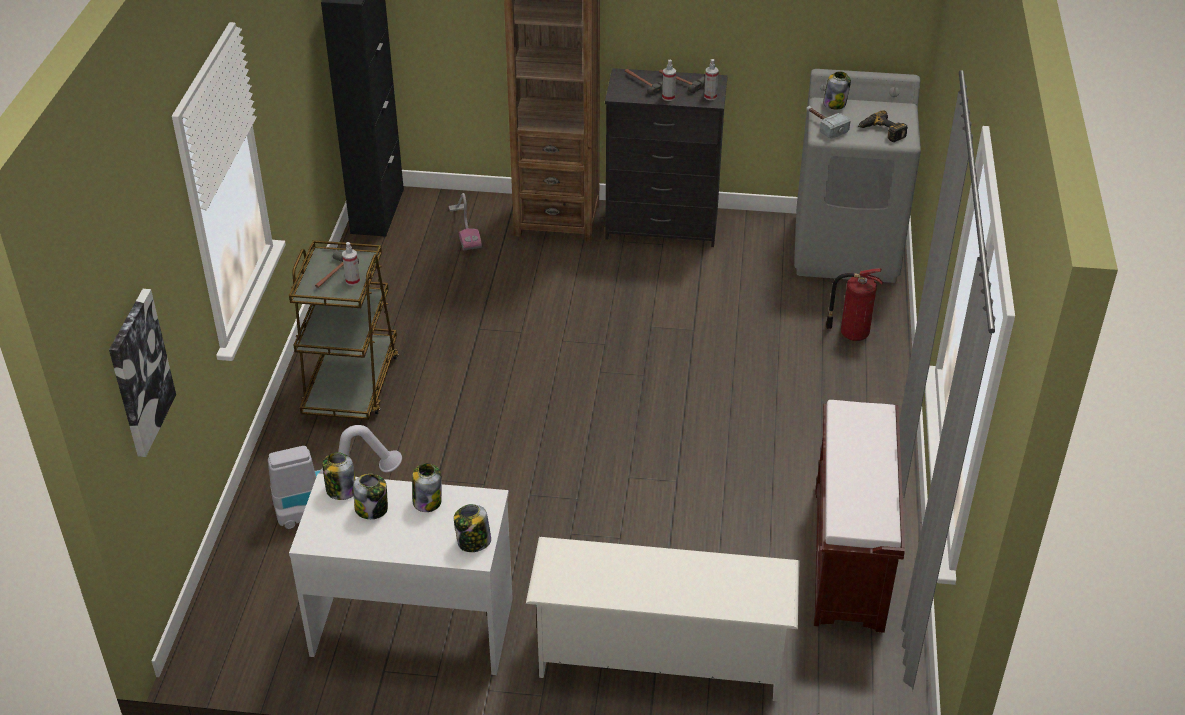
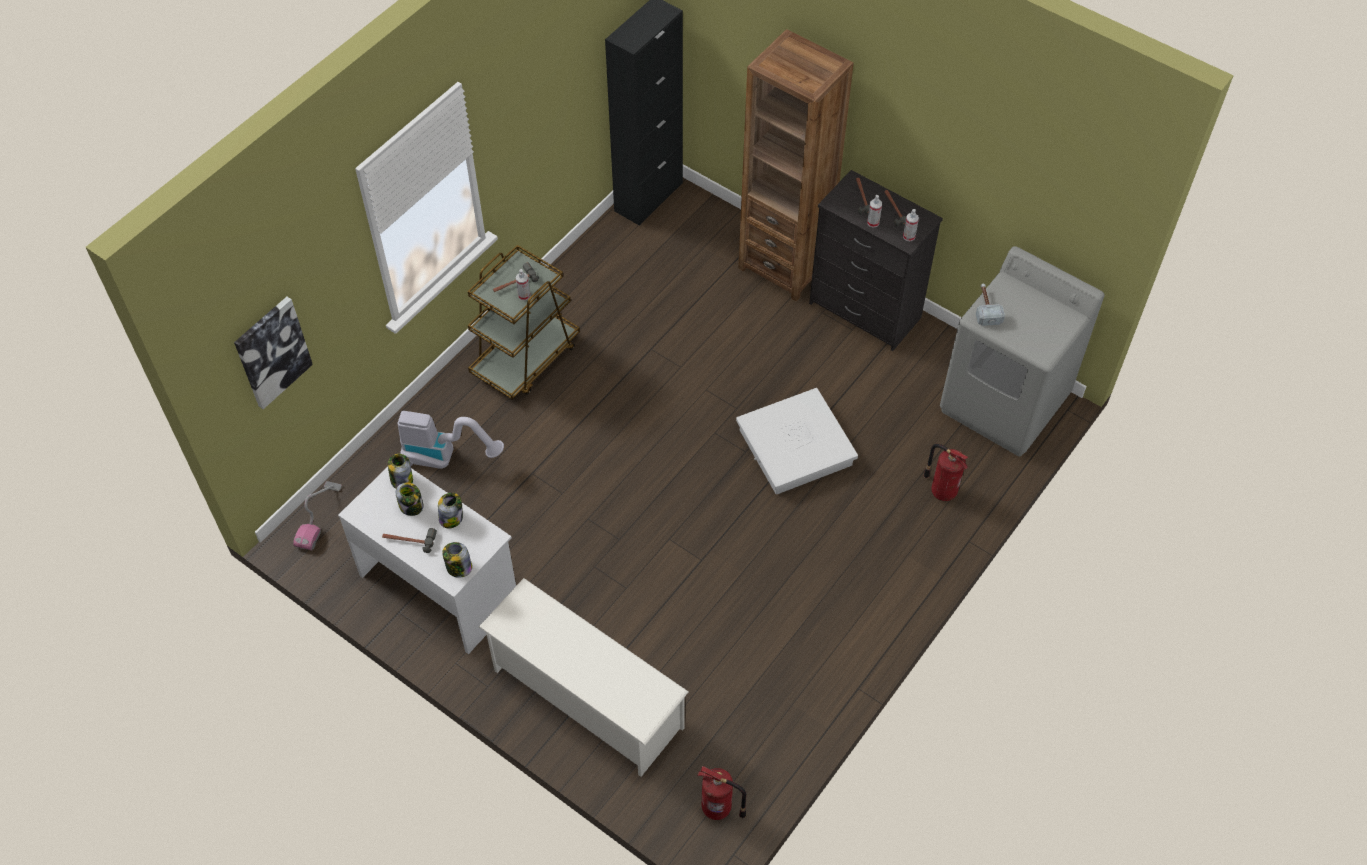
camera: 30 degrees right, 15 degrees up
(394, 541) = (409, 540): none -> hammer
(464, 228) = (705, 243): vacuum cleaner -> vacuum cleaner (319, 517)
(689, 353) = (795, 448): none -> white storage box
(835, 104) = (1014, 288): jar -> none
(849, 558) = (780, 691): brown bench -> none
(879, 690) = (718, 808): none -> fire extinguisher
(881, 132) = (1030, 336): power drill -> none

